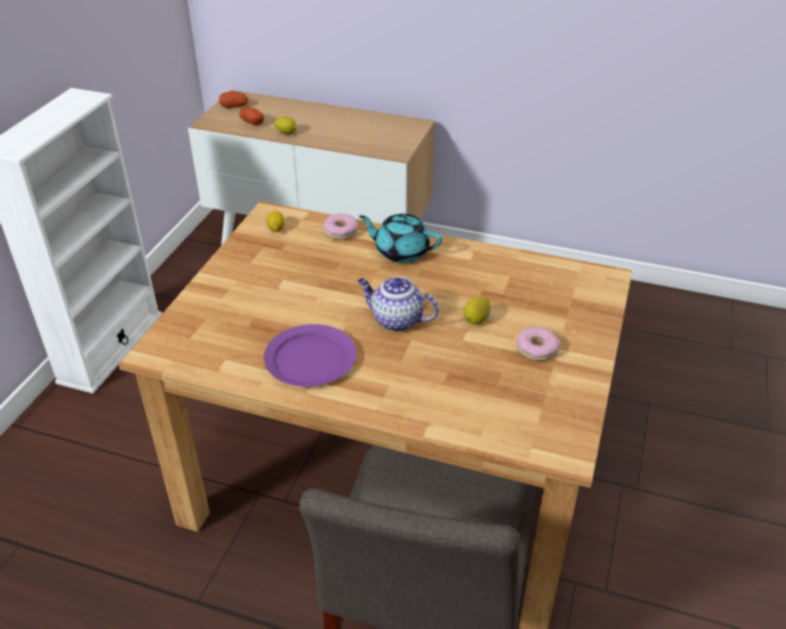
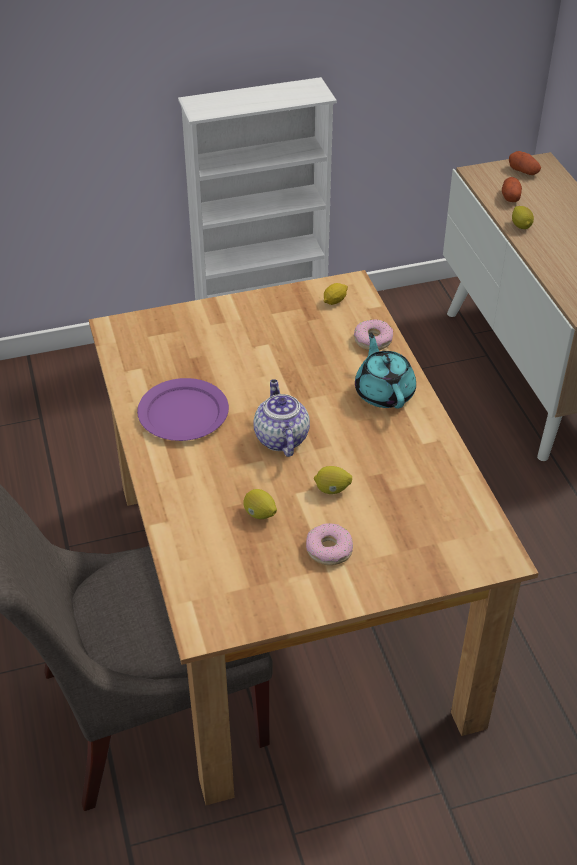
camera: 55 degrees right, 5 degrees up
(468, 367) = (260, 514): none -> lemon

